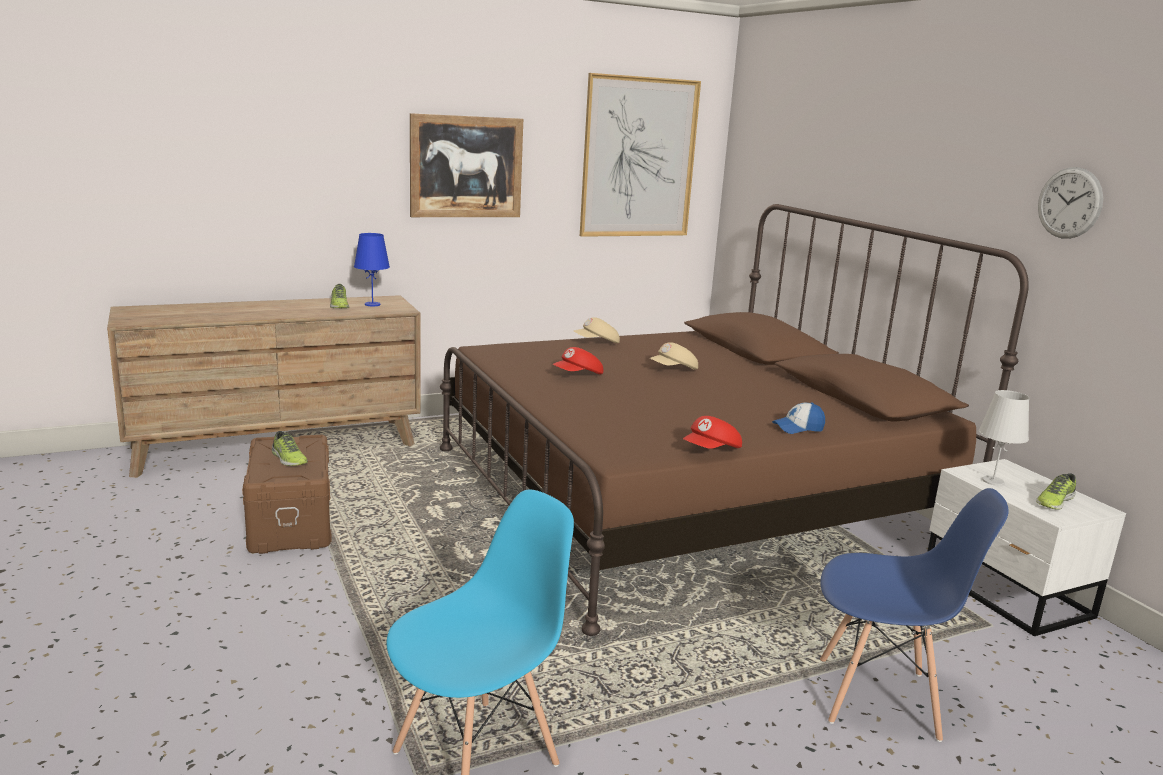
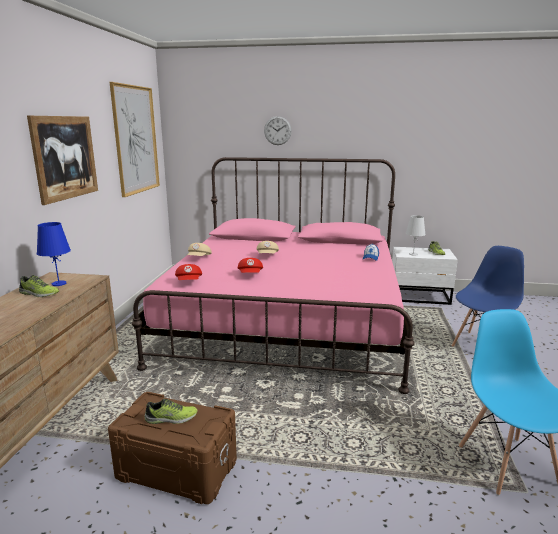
camera: 55 degrees left, 0 degrees up
(684, 495) = (286, 321): brown bed -> pink bed
(712, 451) = (388, 277): red cap -> red cap (189, 282)
(1069, 203) = (403, 135): wall clock -> wall clock (277, 130)

